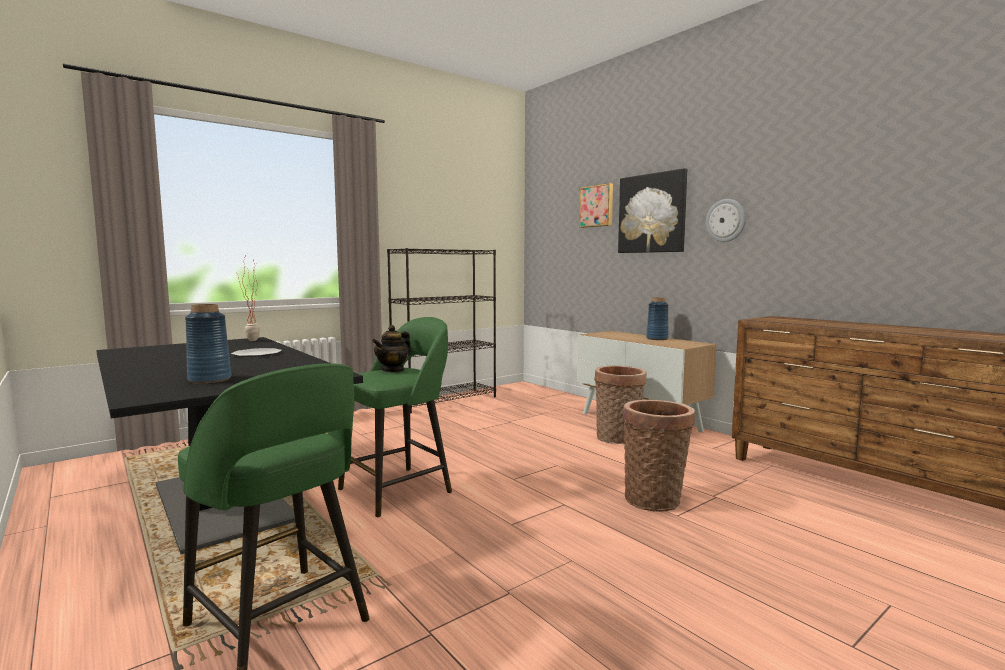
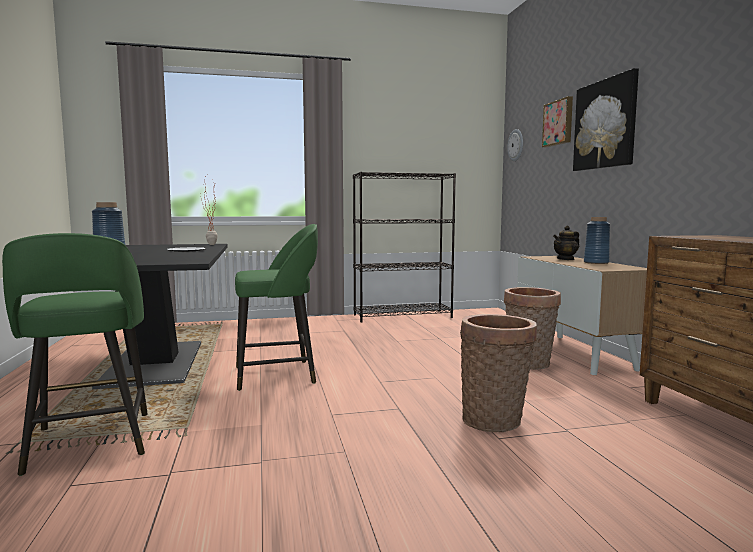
camera: 25 degrees right, 0 degrees up
(393, 370) = (277, 269): teapot -> teapot (565, 259)
(726, 220) = (674, 123): wall clock -> wall clock (516, 145)

